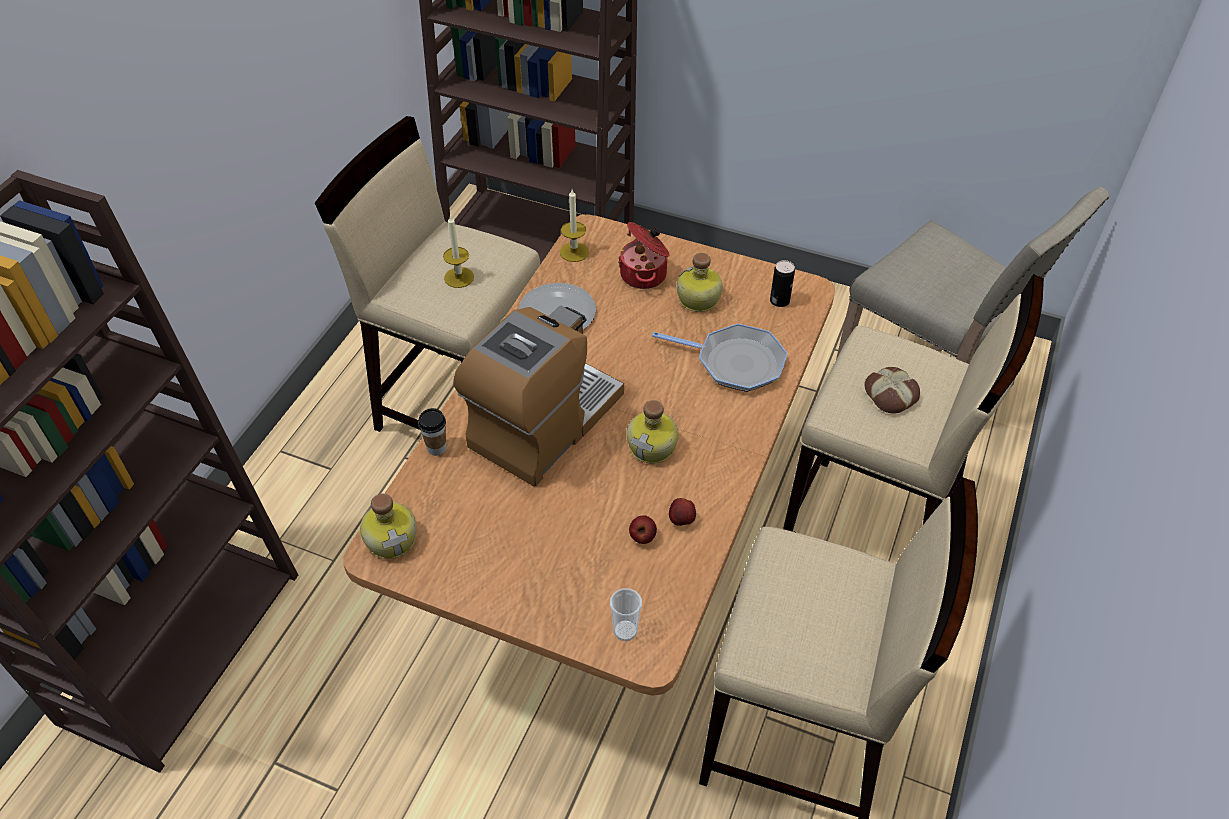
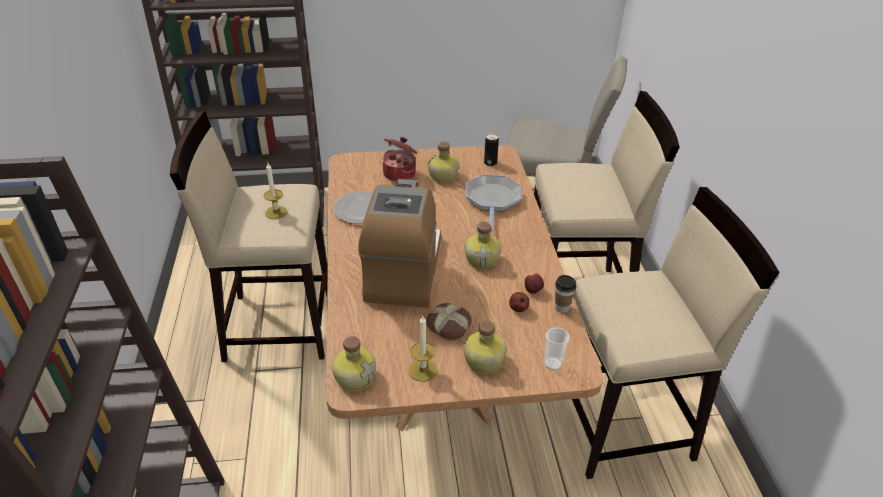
camera: 30 degrees left, 10 degrees down
(436, 448) = (342, 311): cup -> cup (561, 307)
(545, 587) = (483, 361): none -> bottle
(574, 252) = (345, 175): candle -> candle (423, 370)
(735, 362) = (492, 200): frying pan -> frying pan turned 75 degrees counterclockwise
(891, 394) = (587, 189): bread -> bread (449, 325)

